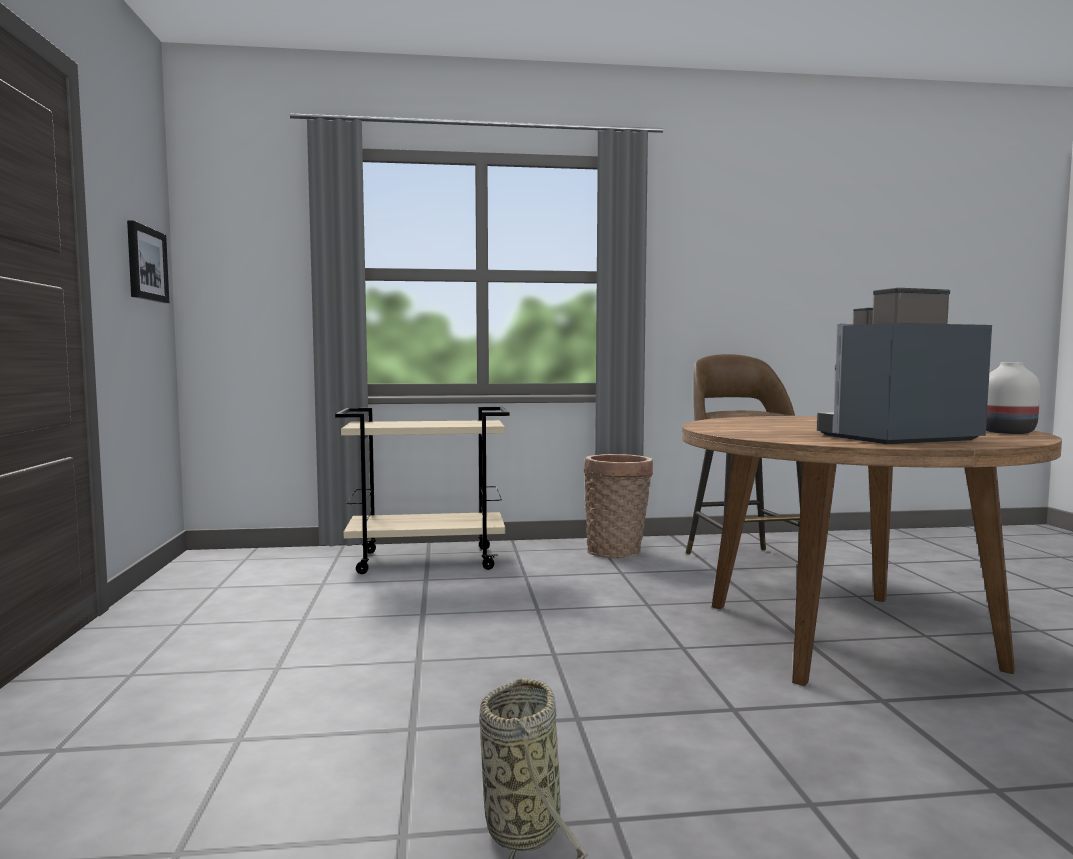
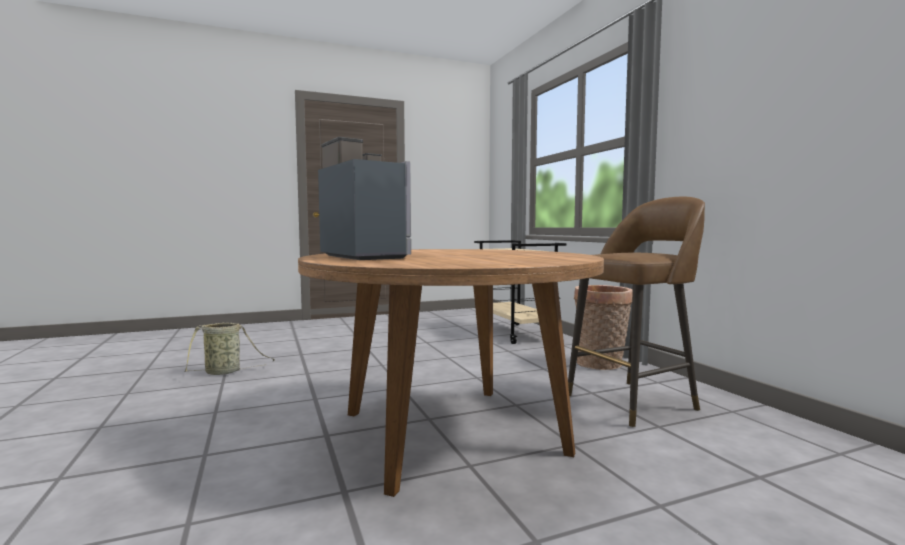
camera: 75 degrees right, 0 degrees up
(146, 264) = (457, 172): picture -> none
(1007, 432) = (442, 264): white vase -> none

